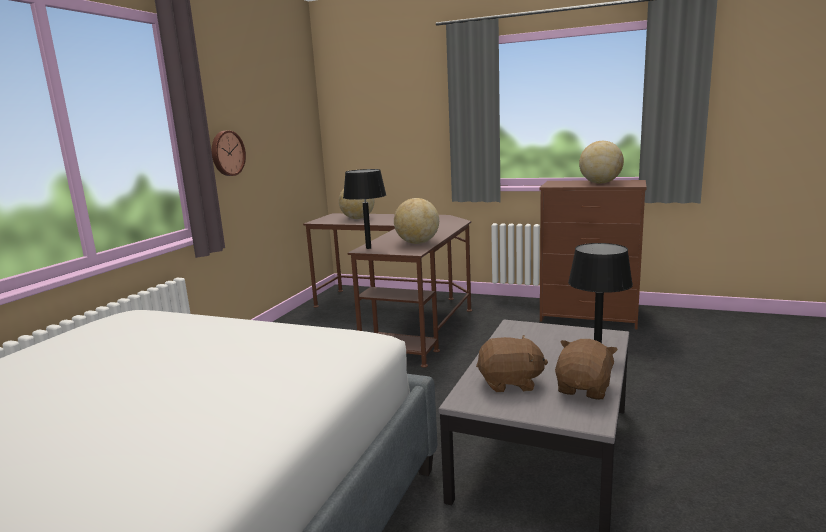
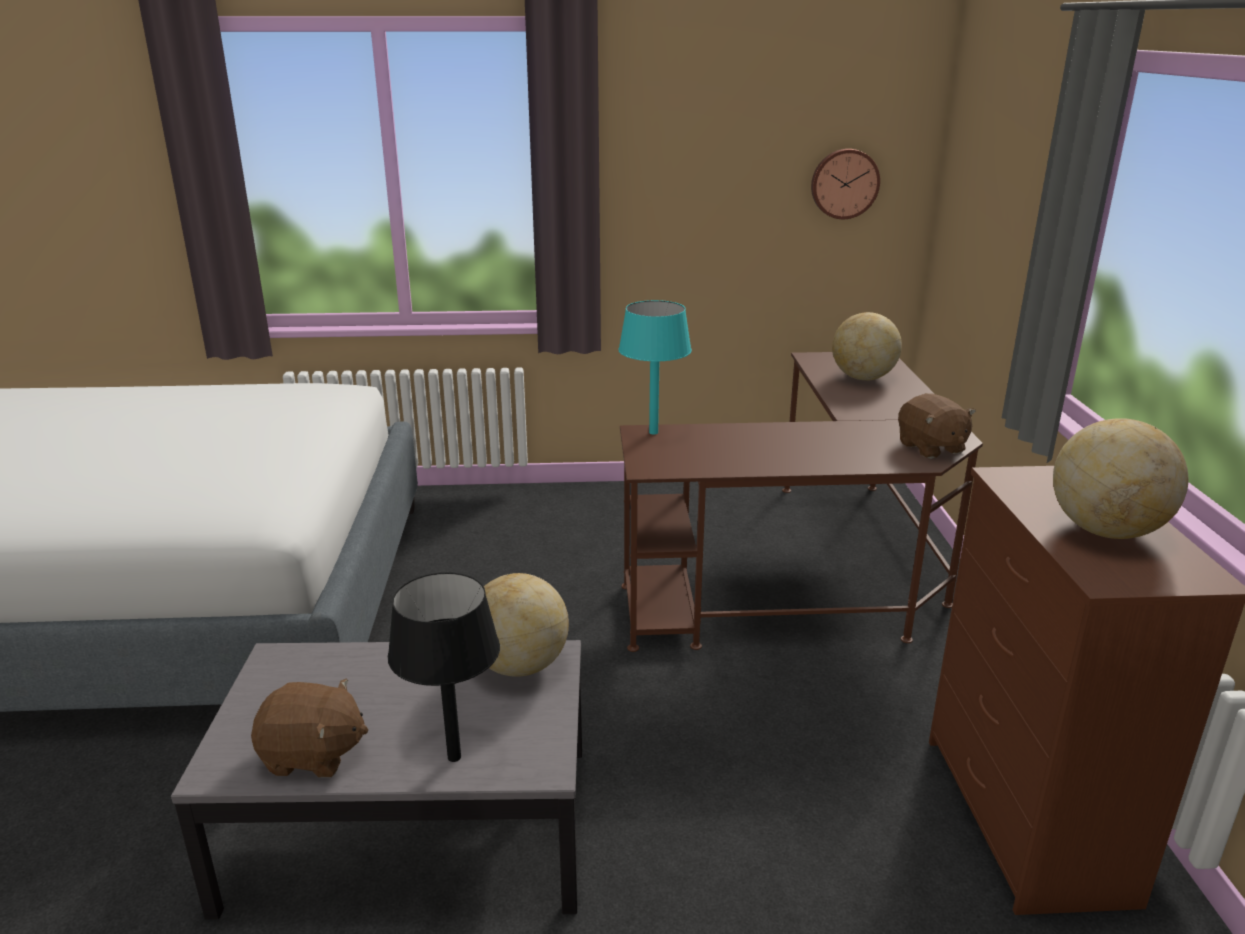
camera: 65 degrees right, 10 degrees up
(227, 153) = (654, 217): wall clock -> wall clock (844, 183)
(368, 248) = (653, 432): black table lamp -> turquoise table lamp
(417, 243) = (710, 460): globe -> globe (519, 666)
(510, 383) = (327, 685): brown plush toy -> brown plush toy (931, 448)

